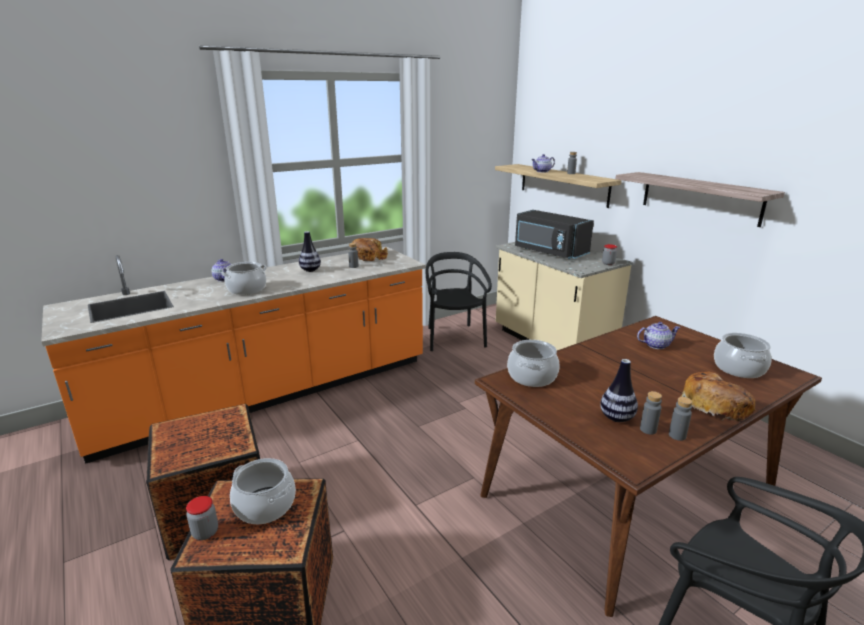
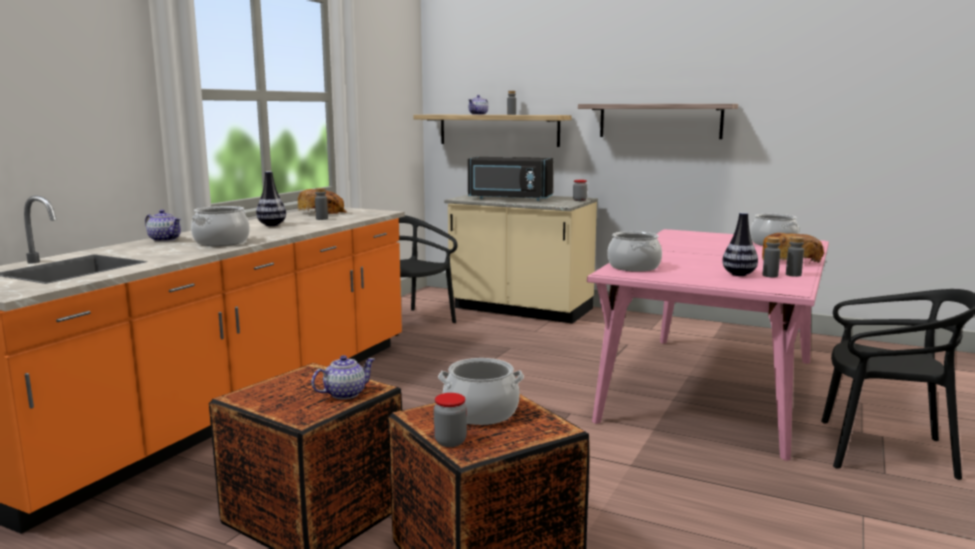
camera: 30 degrees left, 10 degrees down
(627, 493) = (712, 390): brown dining table -> pink dining table
(655, 345) = (695, 241): teapot -> teapot (344, 394)

